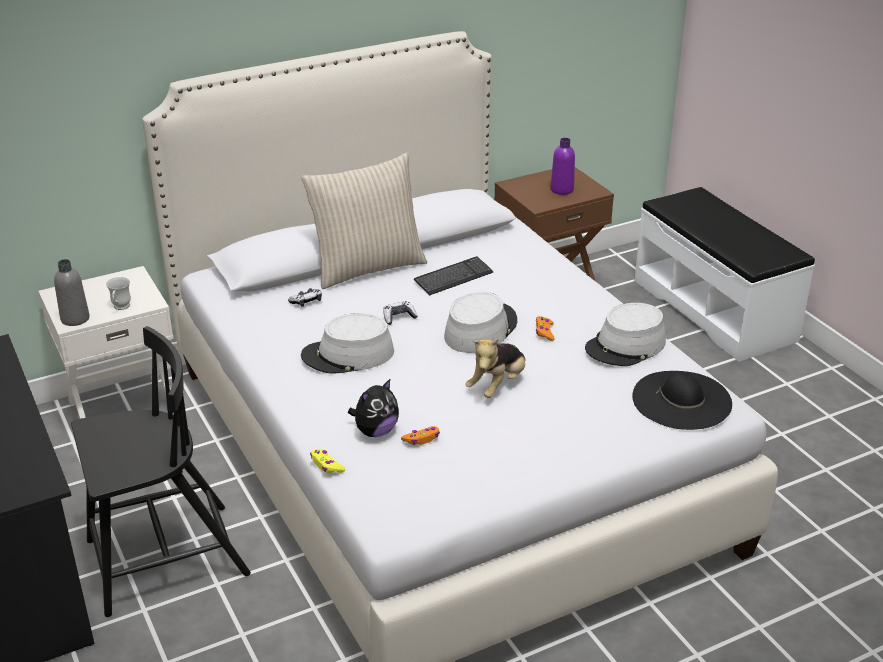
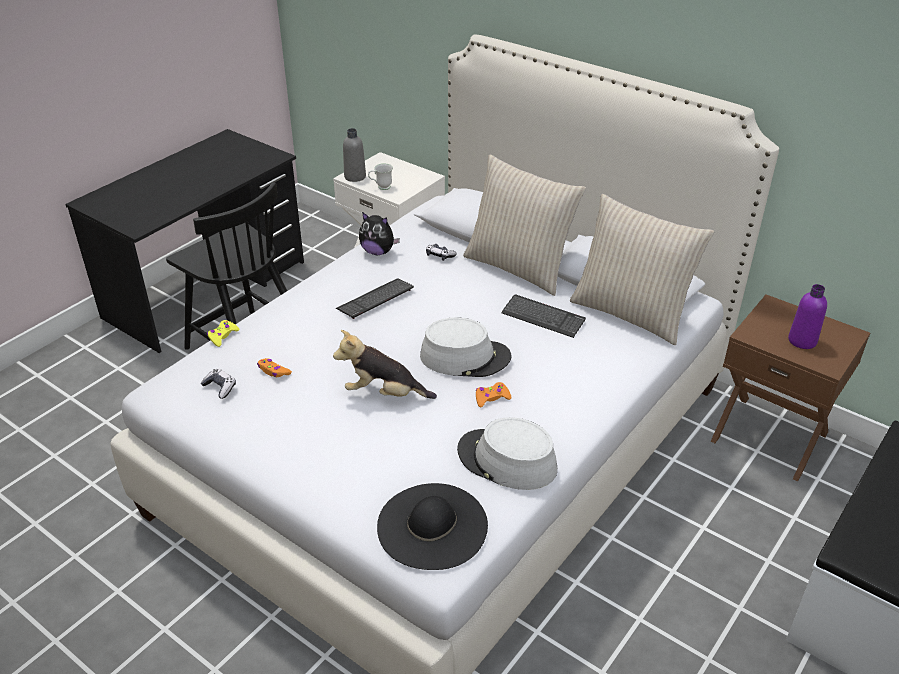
camera: 65 degrees right, 5 degrees up
(348, 355) = (375, 299): grey hat -> keyboard
(375, 431) = (277, 346): plush toy -> plush toy (378, 252)
(399, 317) = (451, 307): game controller -> game controller (220, 387)
(481, 238) = (631, 313): none -> beige pillow

